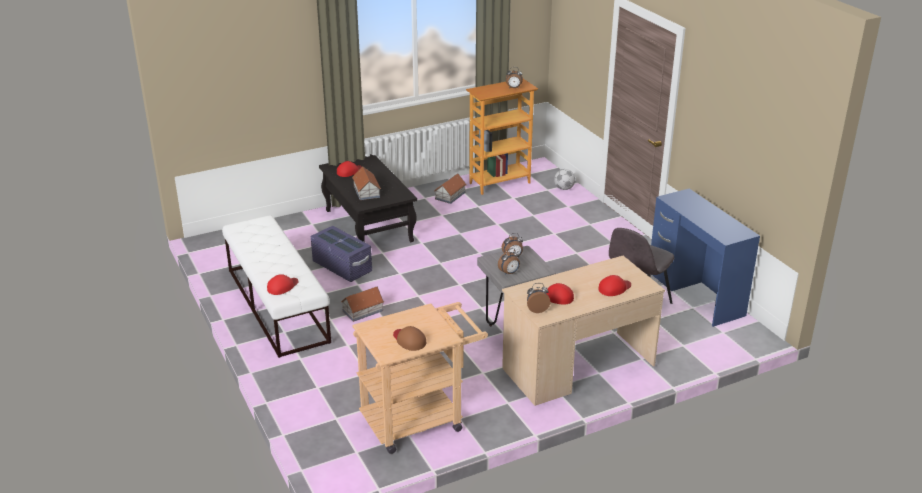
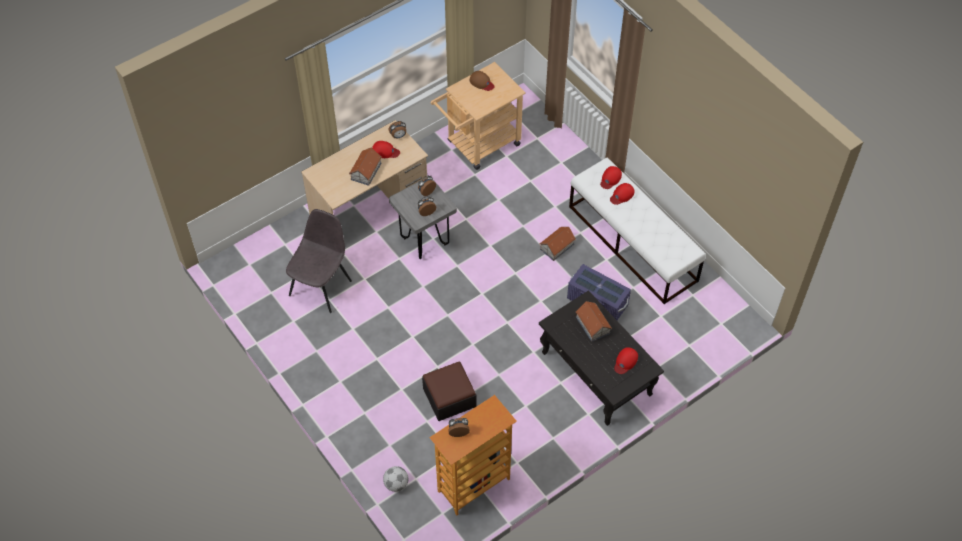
camera: 170 degrees right, 25 degrees up
(450, 195) = (526, 447): toy house -> toy house (366, 171)
(509, 225) = (449, 397): none -> ottoman
(614, 288) = (340, 167): red cap -> red cap (622, 195)
(696, 294) = (265, 311): blue desk -> none

